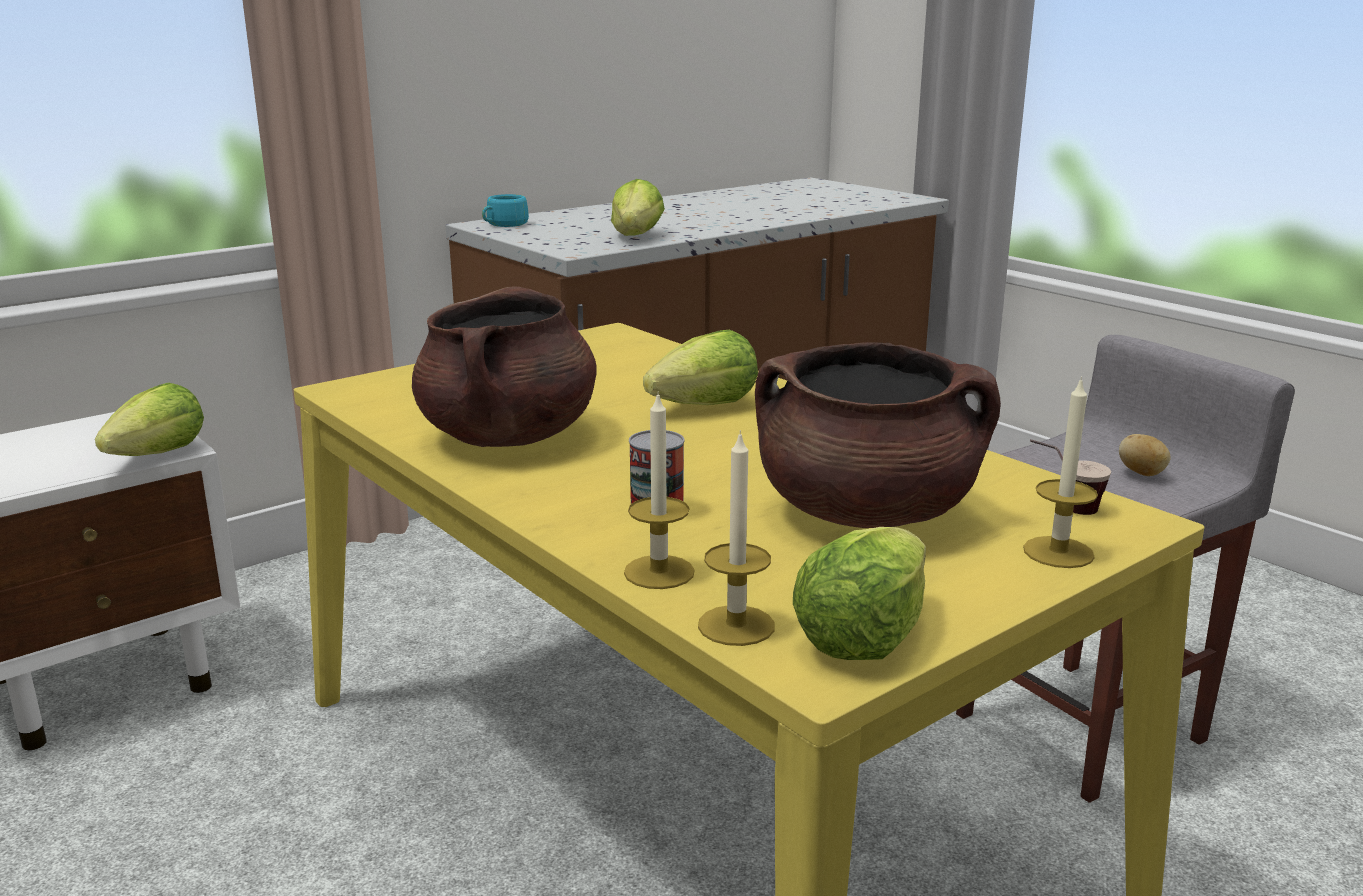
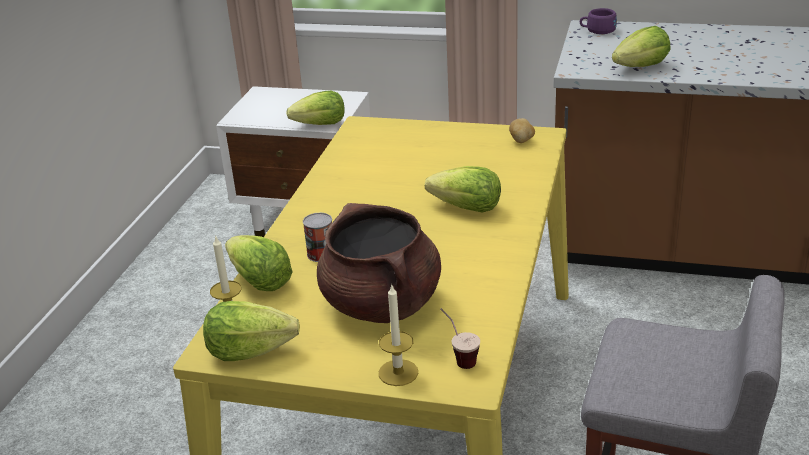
camera: 55 degrees right, 10 degrees up
(504, 224) = (597, 30): turquoise cup -> purple cup
(508, 437) = (358, 185): brown cooking pot -> none
(659, 572) = (260, 282): candle -> lettuce
(1142, 473) = (681, 381): potato -> potato (521, 141)

